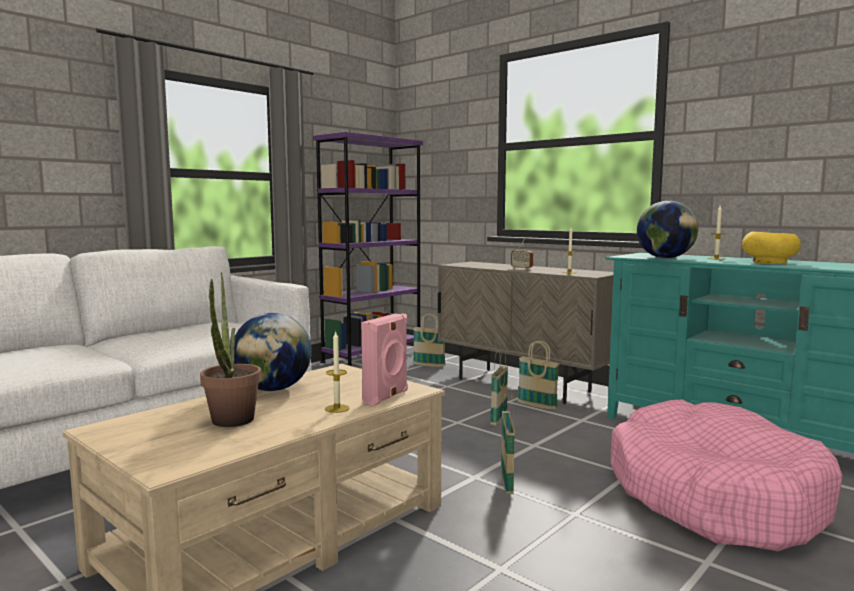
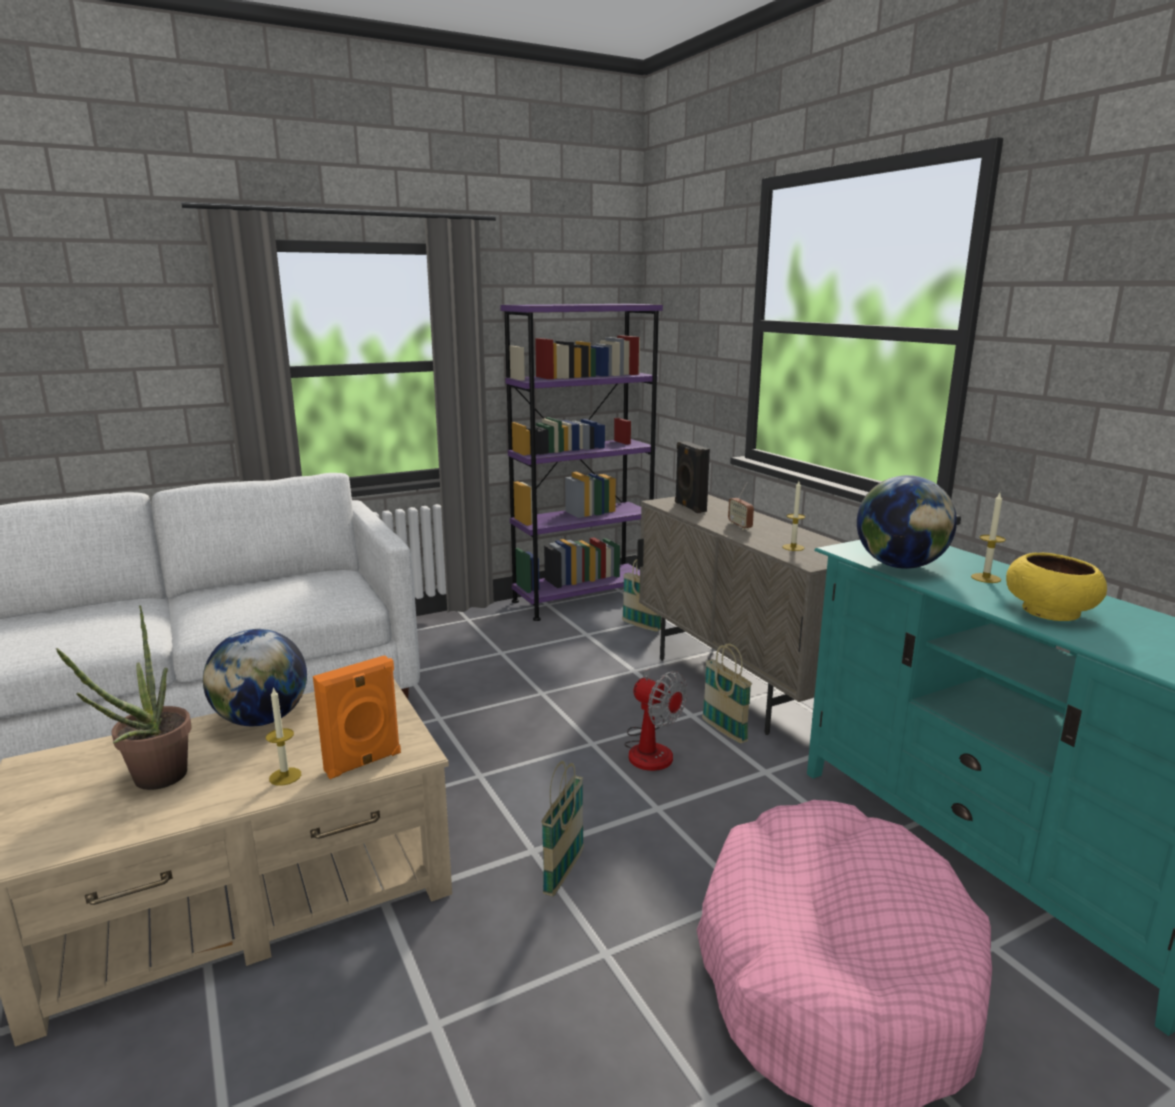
camera: 20 degrees right, 10 degrees up
(387, 397) = (364, 763): pink speaker -> orange speaker
(475, 265) = (689, 507): none -> black speaker
(499, 419) = (650, 748): basket -> fan

